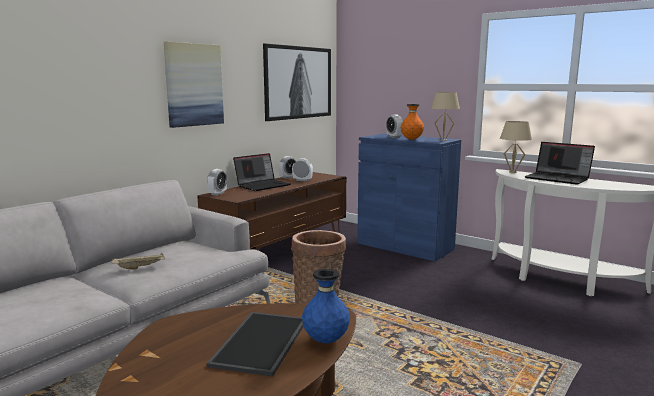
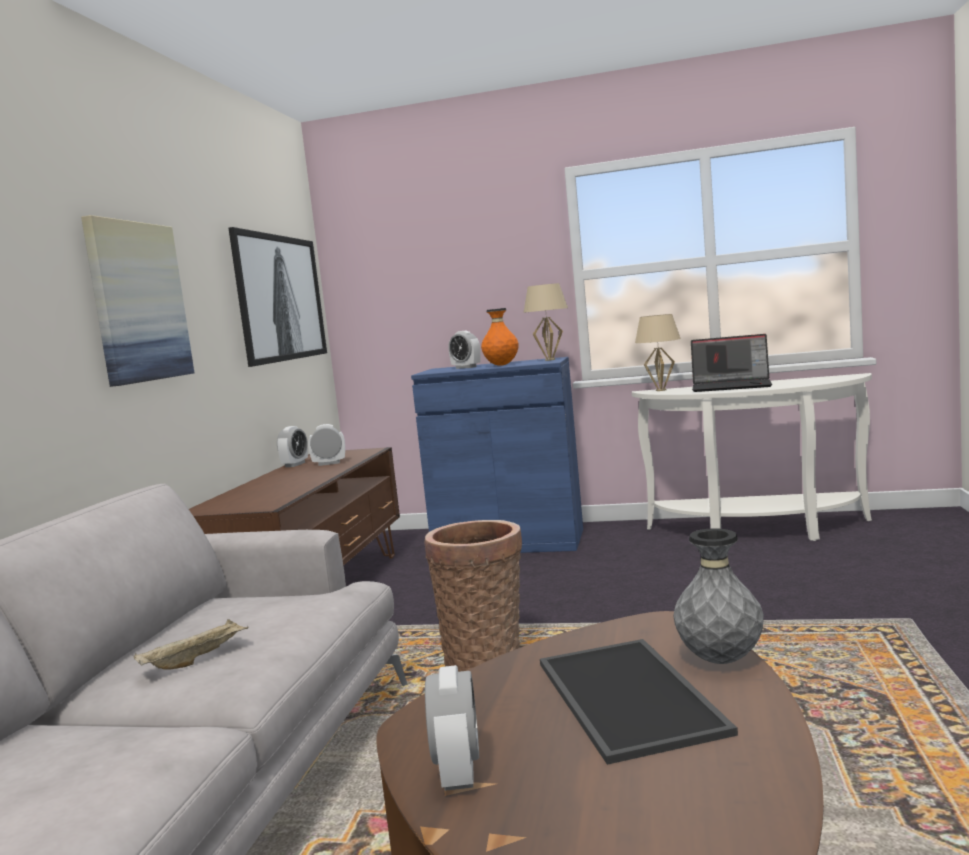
camera: 25 degrees left, 5 degrees down
(217, 194) = (209, 507): alarm clock -> alarm clock (458, 772)
(263, 185) = (272, 481): laptop -> none
(325, 341) = (720, 660): blue vase -> grey vase

